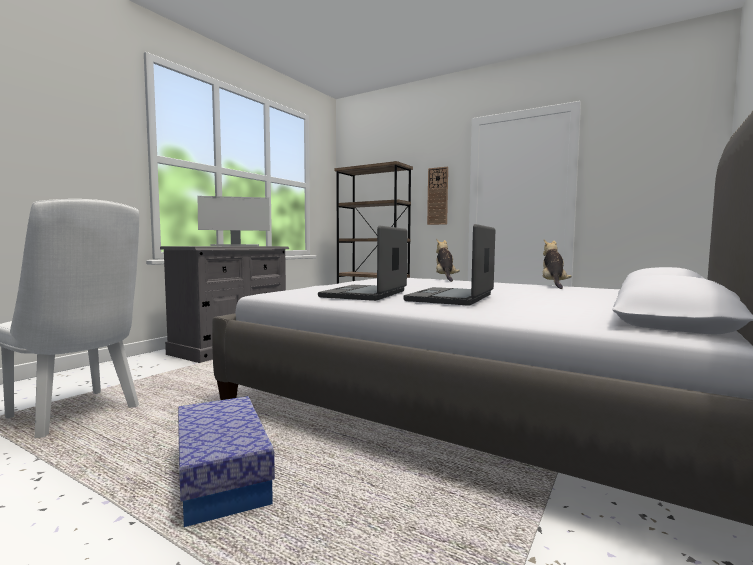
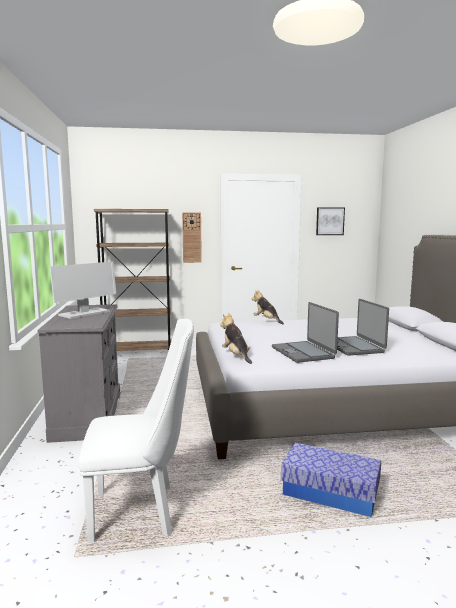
camera: 40 degrees left, 5 degrees up
(553, 285) = (341, 319): plush toy -> plush toy (236, 356)
(628, 161) = (330, 221): none -> picture

